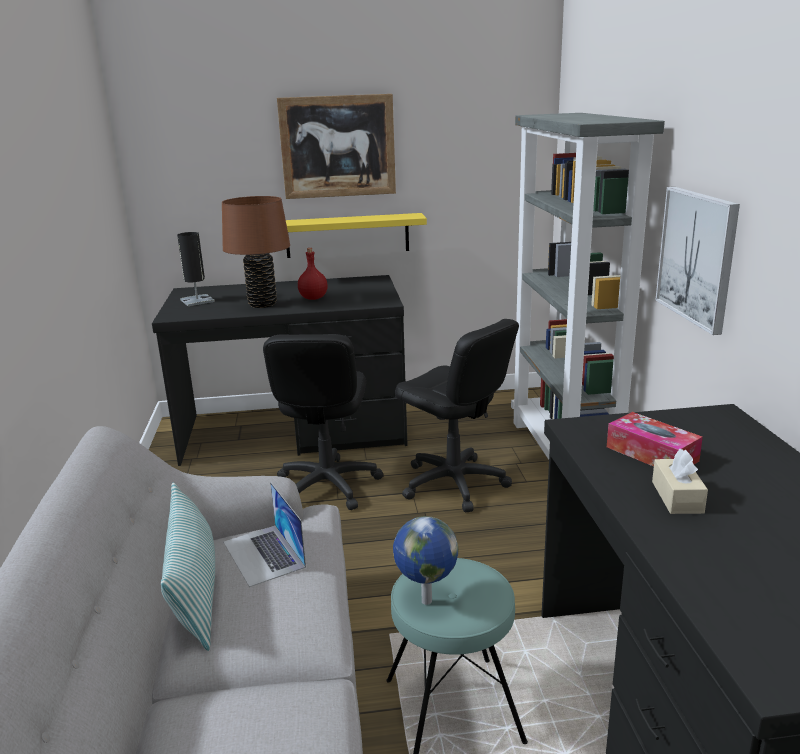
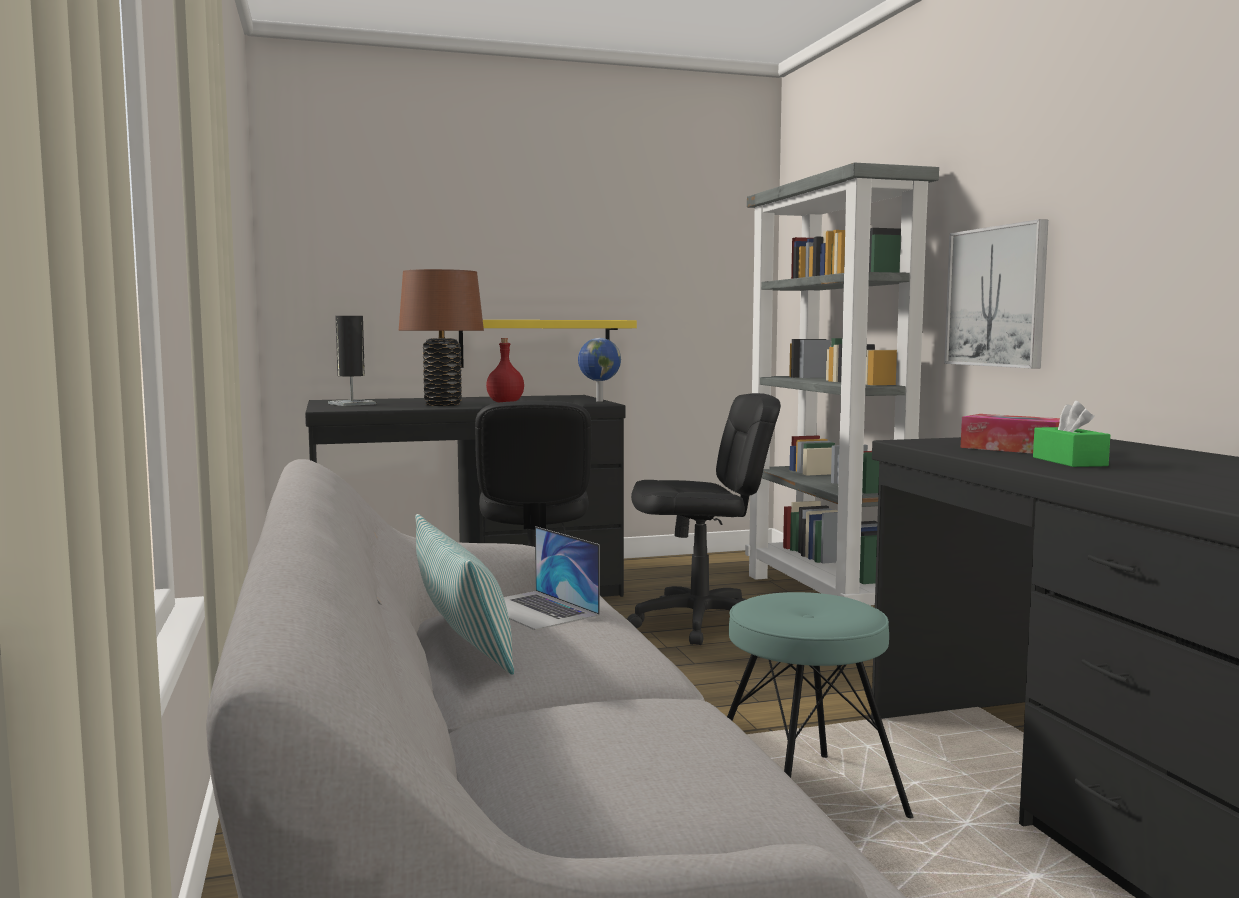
camera: 10 degrees left, 15 degrees down
(338, 146) = (529, 235): picture -> none
(425, 601) = (780, 615): globe -> globe (598, 401)
(454, 484) = (700, 623): black office chair -> black office chair turned 45 degrees counterclockwise
(677, 497) = (1069, 461): beige tissue box -> green tissue box

